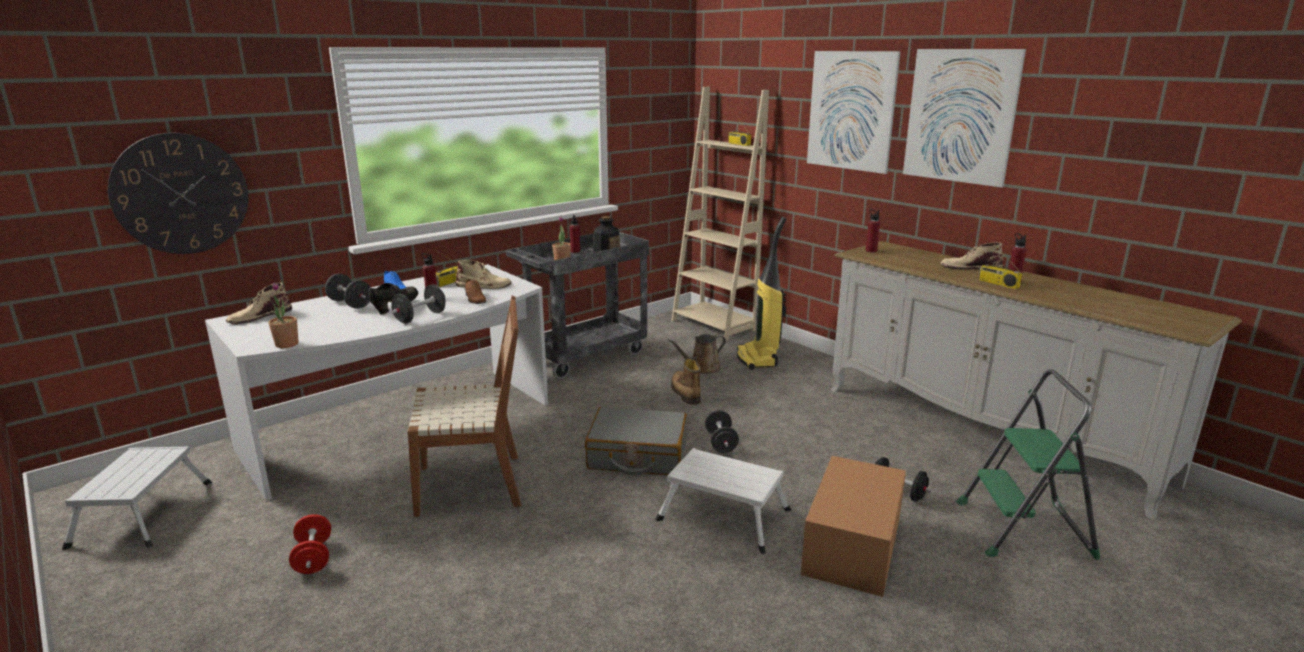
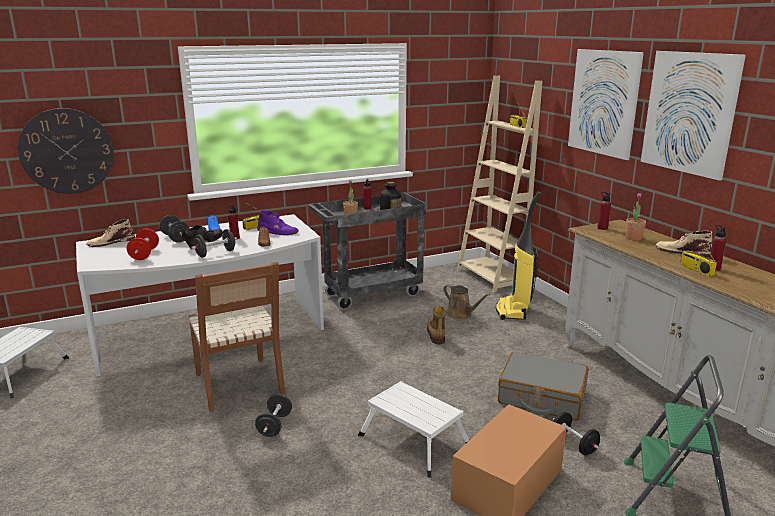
camera: 15 degrees right, 0 degrees up
(287, 344) = (114, 265): potted plant -> potted plant (633, 238)
(313, 558) = (106, 423): red dumbbell -> red dumbbell (144, 254)
(476, 486) = (239, 387): chair -> chair turned 60 degrees clockwise
(484, 286) = (278, 232): beige boot -> purple boot
(637, 455) = (371, 380): grey suitcase -> grey suitcase (542, 397)
(702, 368) = (461, 314): brown watering can -> brown watering can turned 120 degrees counterclockwise
(721, 443) = (443, 379): black dumbbell -> black dumbbell (274, 425)

